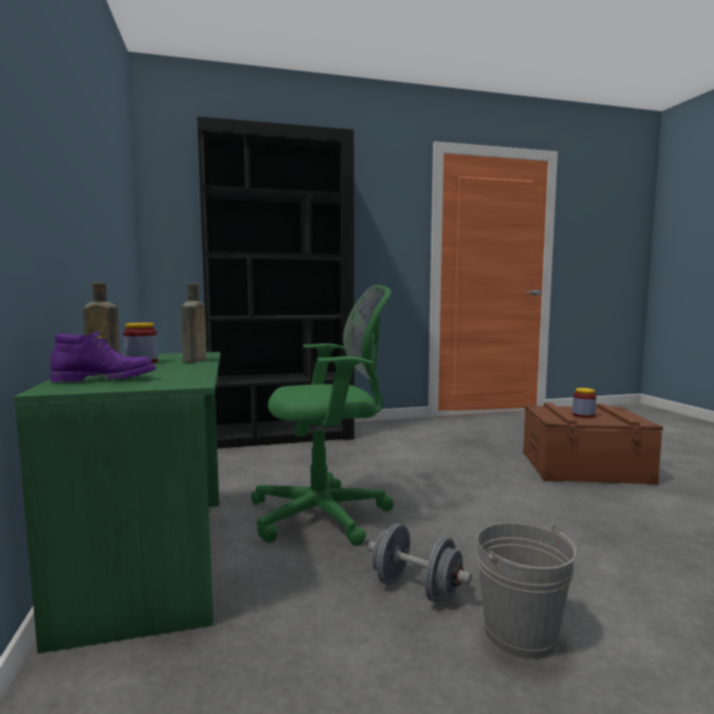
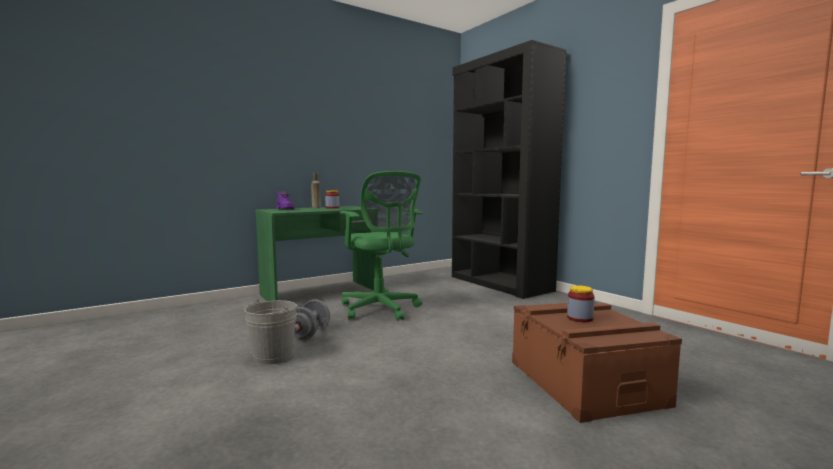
camera: 70 degrees right, 0 degrees up
(194, 361) = (340, 209): brown bottle -> none

